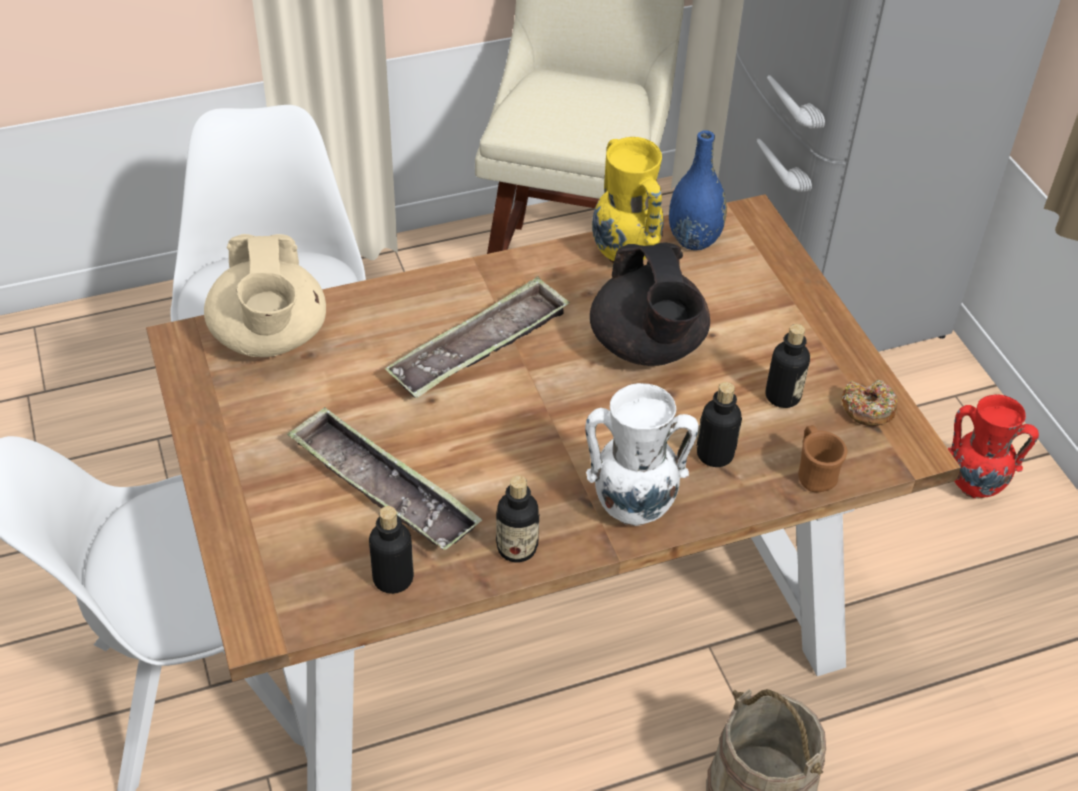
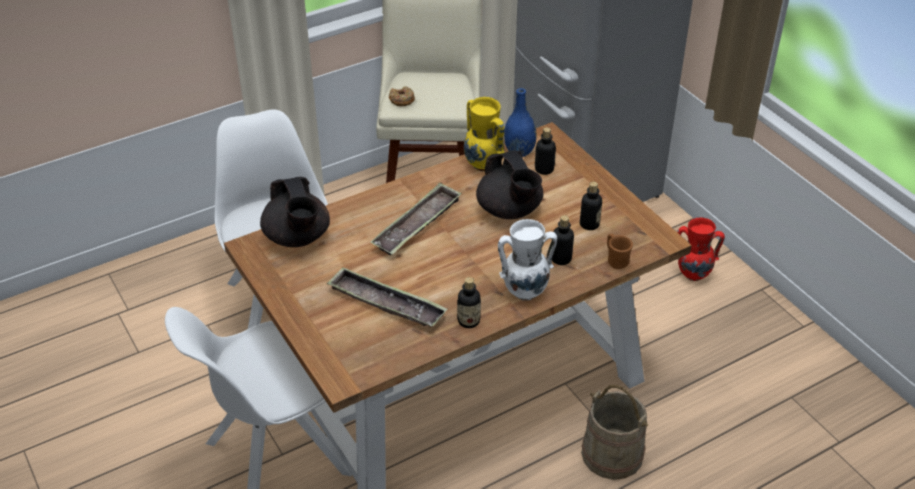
camera: 10 degrees left, 5 degrees down
(270, 338) = (297, 238): beige teapot -> black teapot
(393, 578) = (406, 346): bottle -> bottle (544, 169)
(867, 409) = (636, 224): donut -> donut (401, 100)

